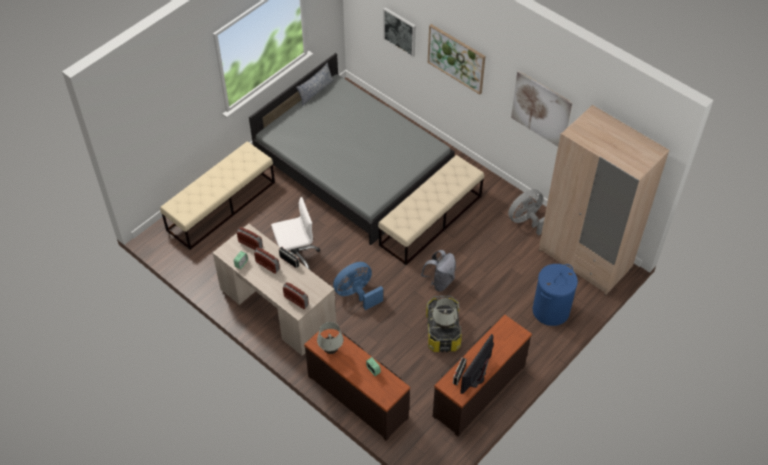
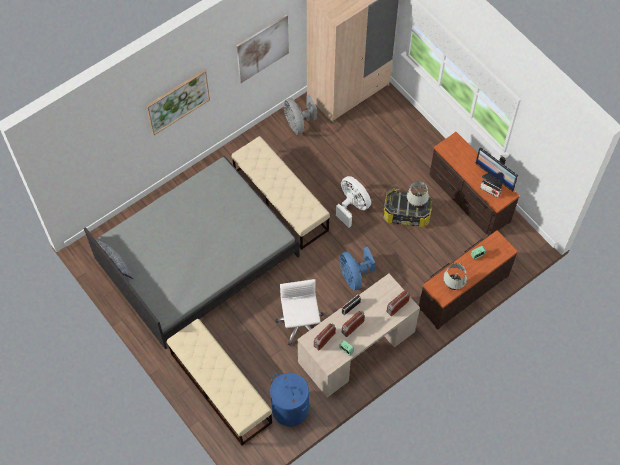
camera: 80 degrees left, 10 degrees up
(400, 31) = (115, 146): picture -> none
(440, 281) = (352, 206): grey backpack -> white fan
(550, 310) = (397, 128): blue laundry basket -> blue laundry basket (290, 409)

